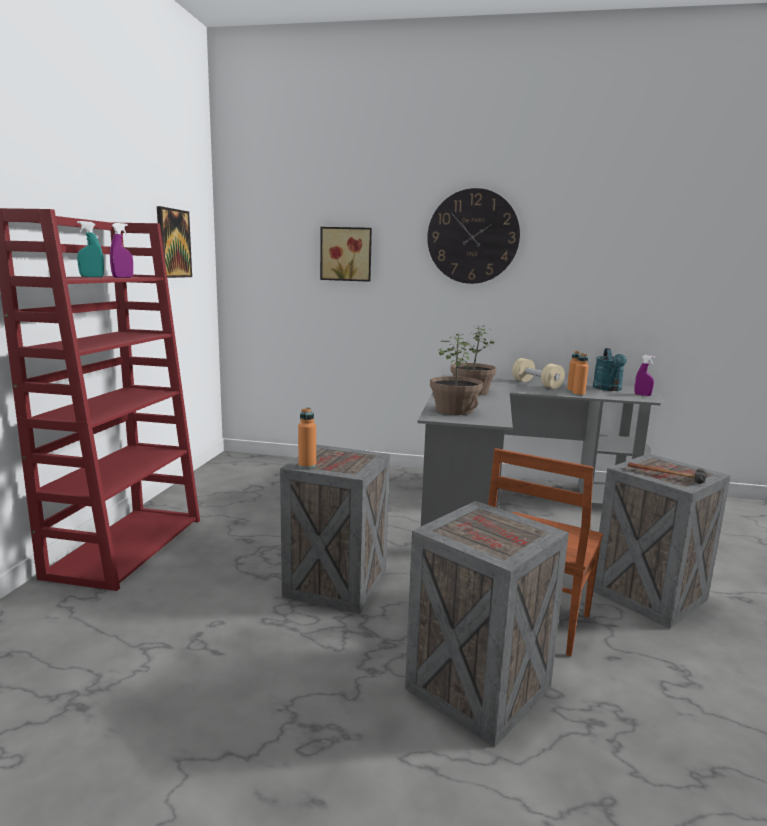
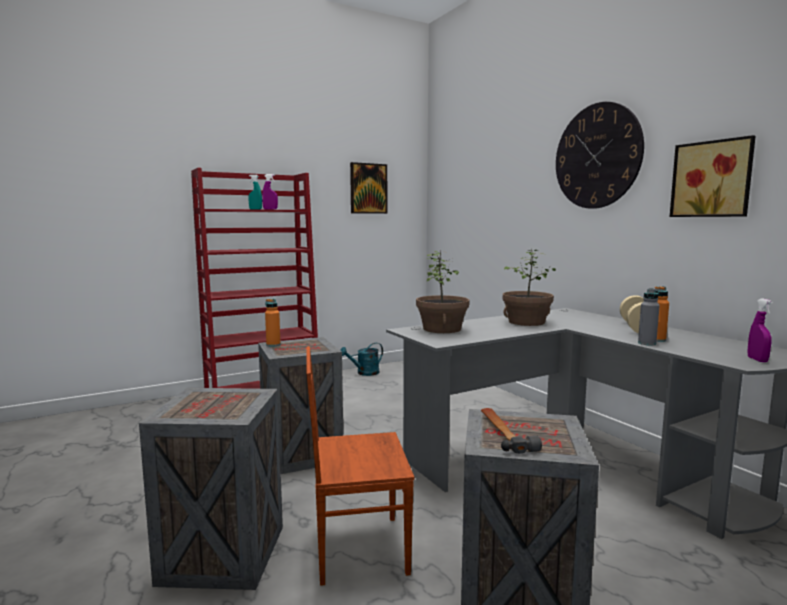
camera: 50 degrees right, 5 degrees down
(346, 254) = (498, 187): picture -> picture (712, 179)
(578, 395) = (647, 343): orange bottle -> grey bottle
(608, 389) = (727, 347): turquoise watering can -> turquoise watering can (364, 373)

